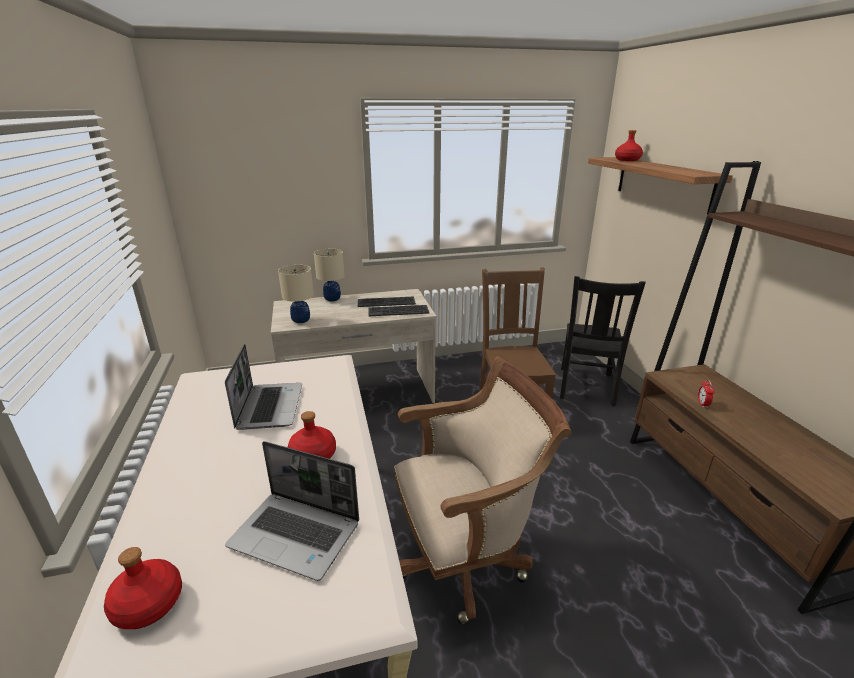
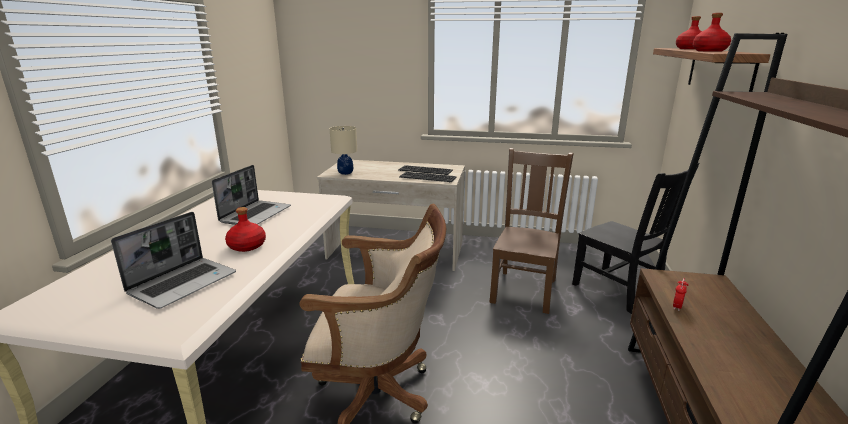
camera: 25 degrees right, 5 degrees down
(147, 605) = (71, 291): red bottle -> red bottle (709, 51)
(297, 535) = (183, 283): laptop -> laptop turned 105 degrees counterclockwise
(332, 300) = (385, 163): beige table lamp -> none
(586, 387) = (619, 291): black chair -> black chair turned 75 degrees counterclockwise

